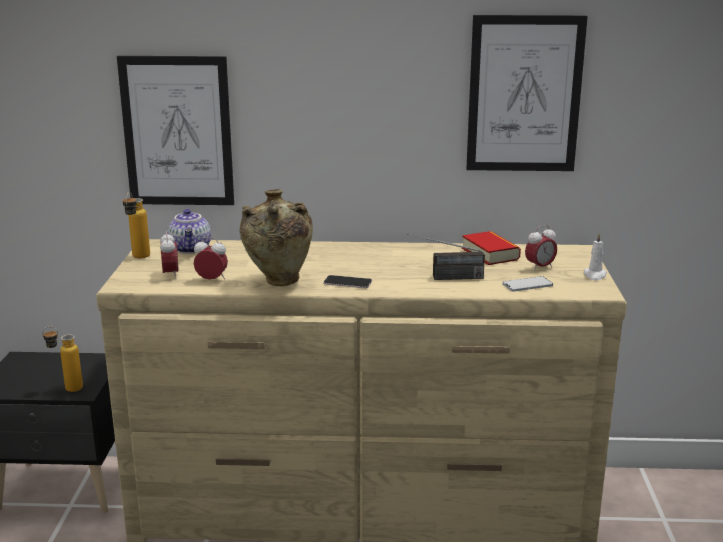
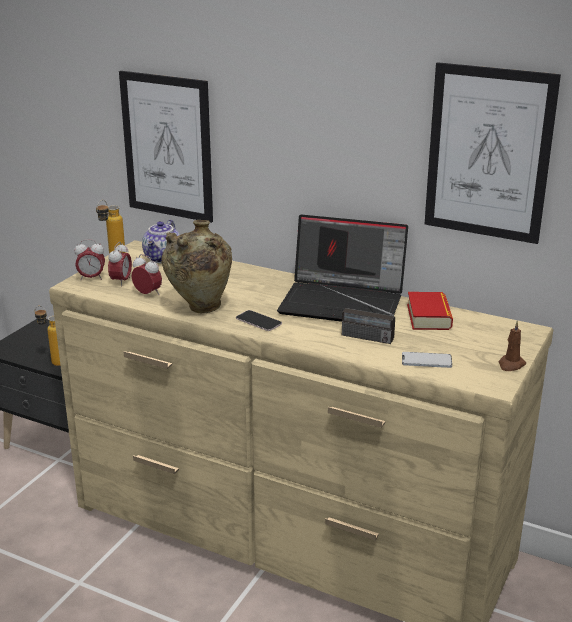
camera: 25 degrees right, 5 degrees up
(406, 255) = (344, 302): none -> laptop
(539, 267) = (462, 343): alarm clock -> alarm clock (91, 278)
(594, 275) = (511, 365): white candle -> brown candle

